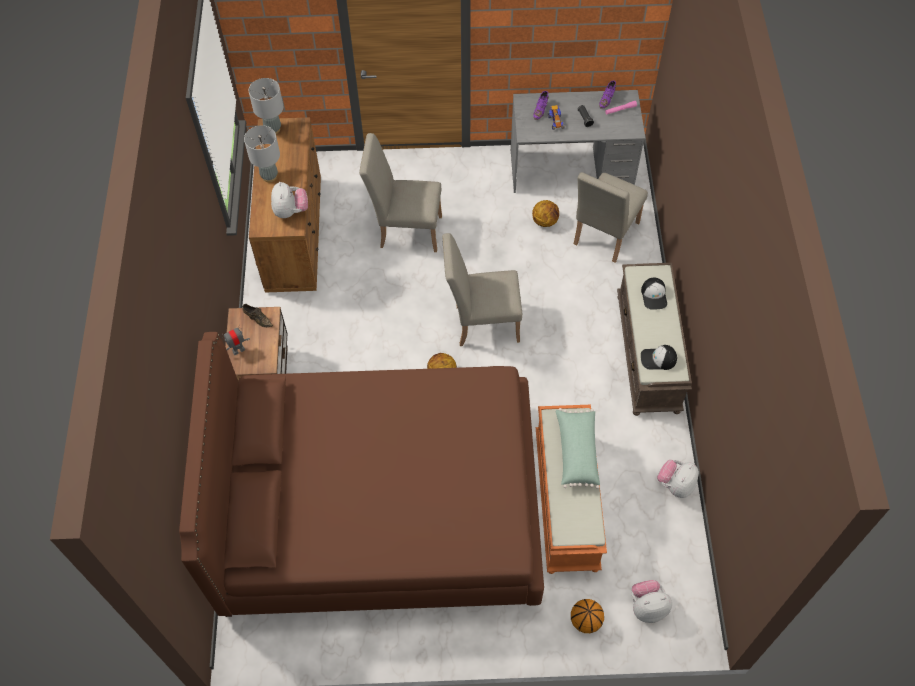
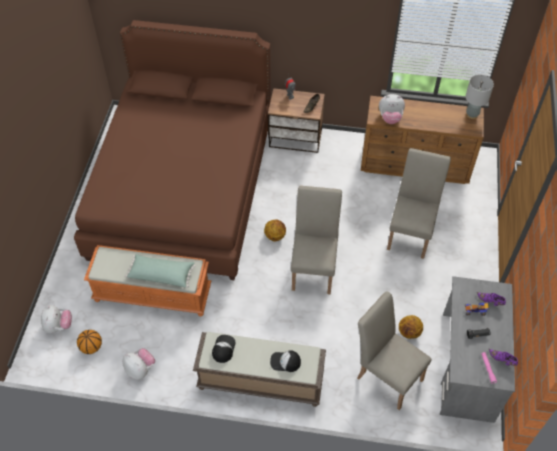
camera: 100 degrees right, 5 degrees down
(269, 176) = (424, 109): grey table lamp -> none
(585, 621) = (64, 286): basketball -> basketball (91, 347)

